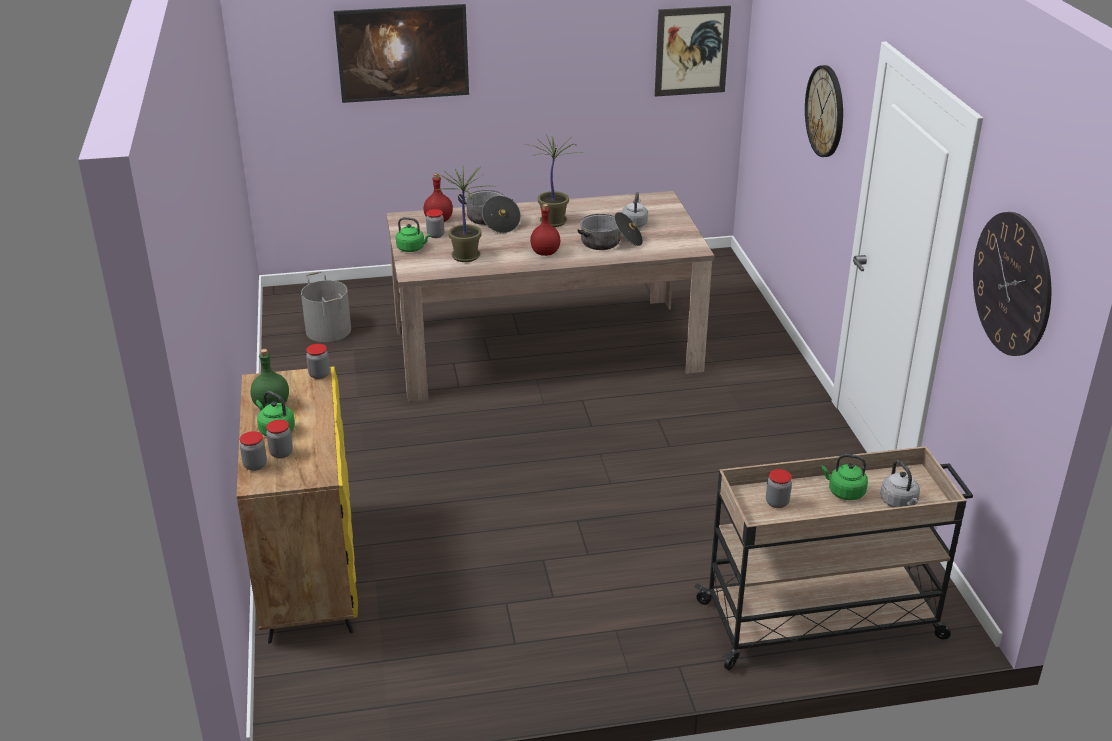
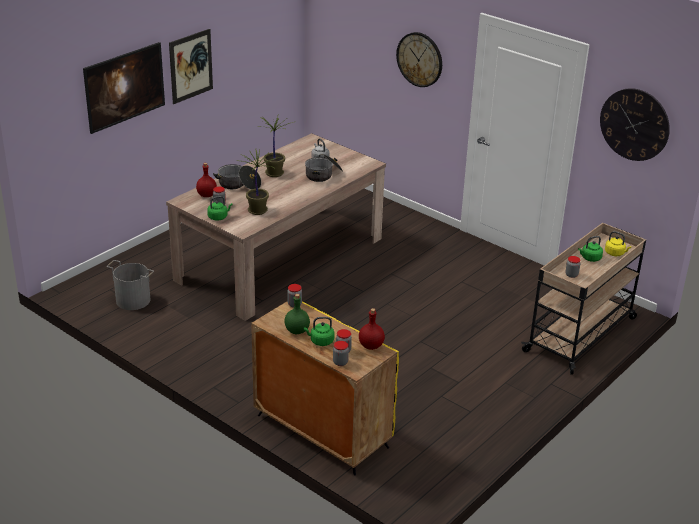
camera: 40 degrees left, 0 degrees up
(545, 253) = (298, 193): red bottle -> red bottle (371, 346)
(692, 51) = (278, 40): picture -> picture (191, 66)
(899, 503) = (615, 253): grey kettle -> yellow kettle

